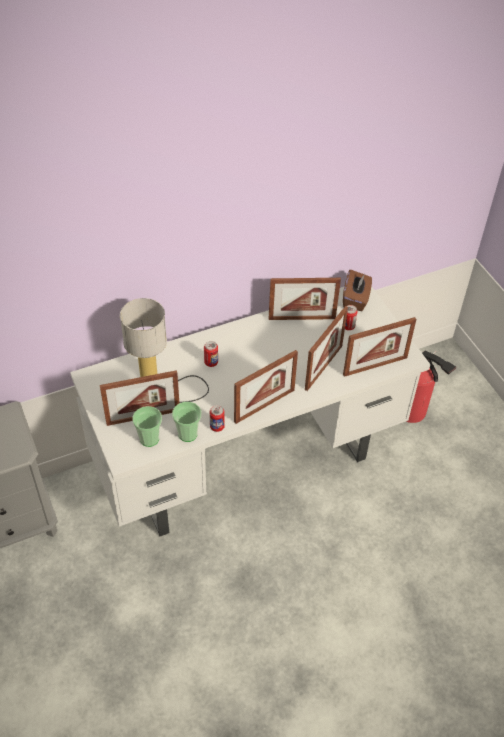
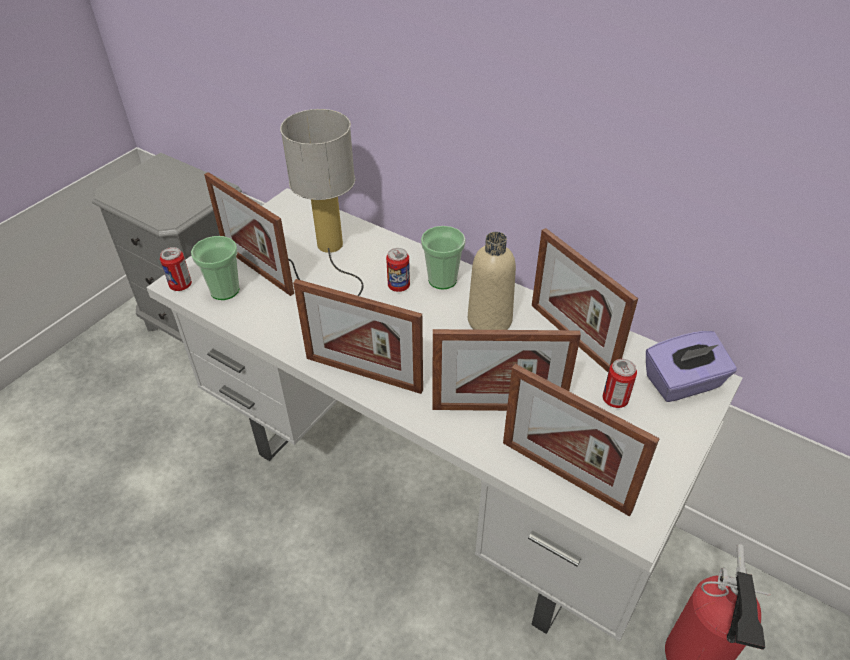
camera: 60 degrees right, 5 degrees down
(188, 434) = (255, 320): cup -> cup (442, 280)
(217, 426) = (288, 342): can -> can (181, 285)
(266, 340) = (489, 320): none -> beige bottle
(355, 299) = (683, 383): brown tissue box -> purple tissue box

